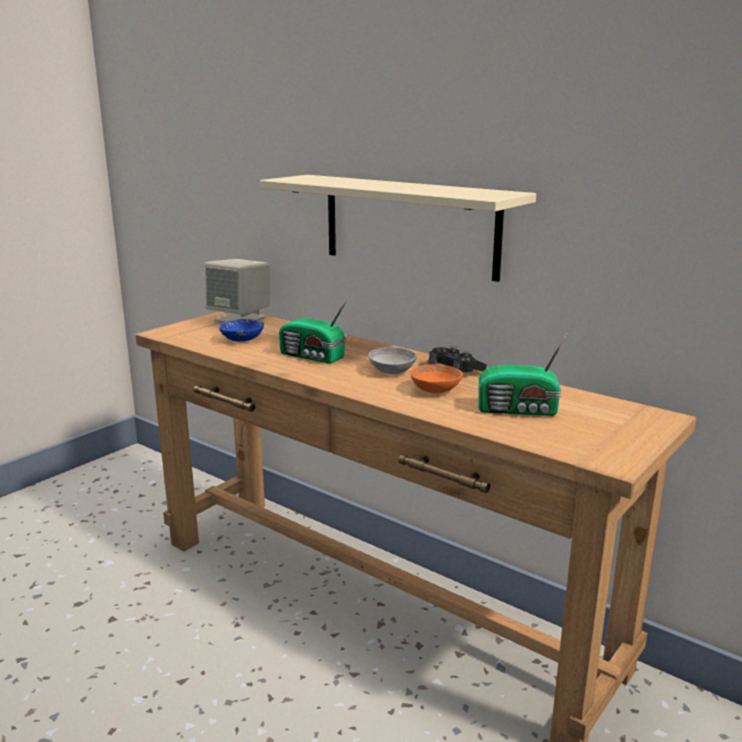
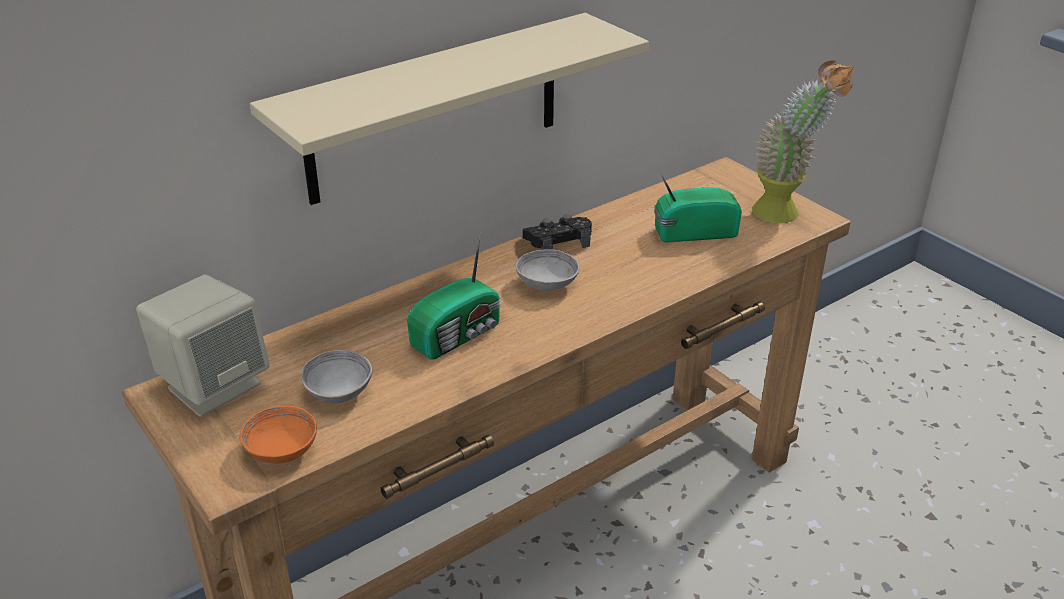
camera: 75 degrees left, 15 degrees up
(242, 340) = (339, 392): blue bowl -> grey bowl
(436, 390) = (621, 267): orange bowl -> orange bowl (282, 450)
(519, 410) = (692, 232): radio -> radio turned 120 degrees counterclockwise
(601, 448) = (787, 215): none -> potted plant

